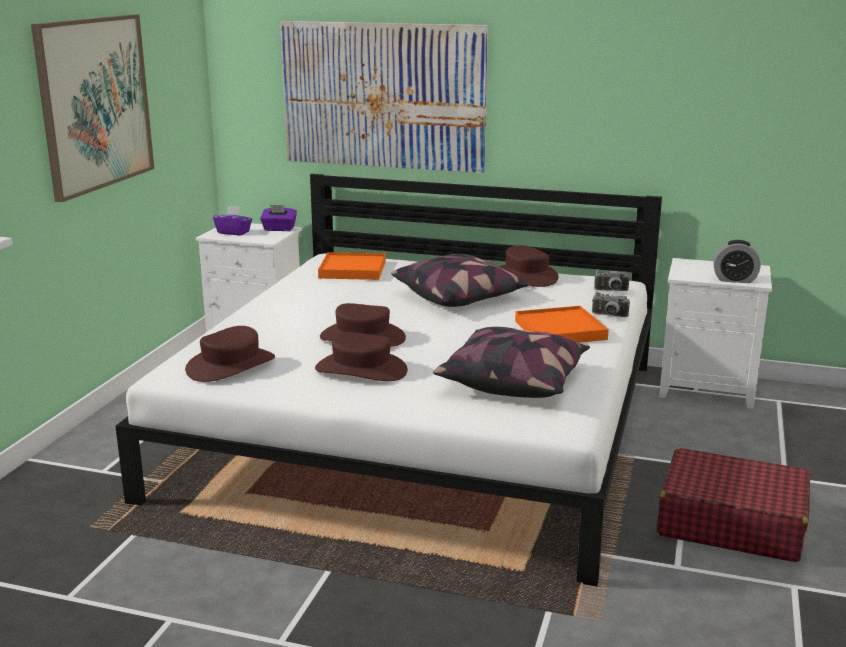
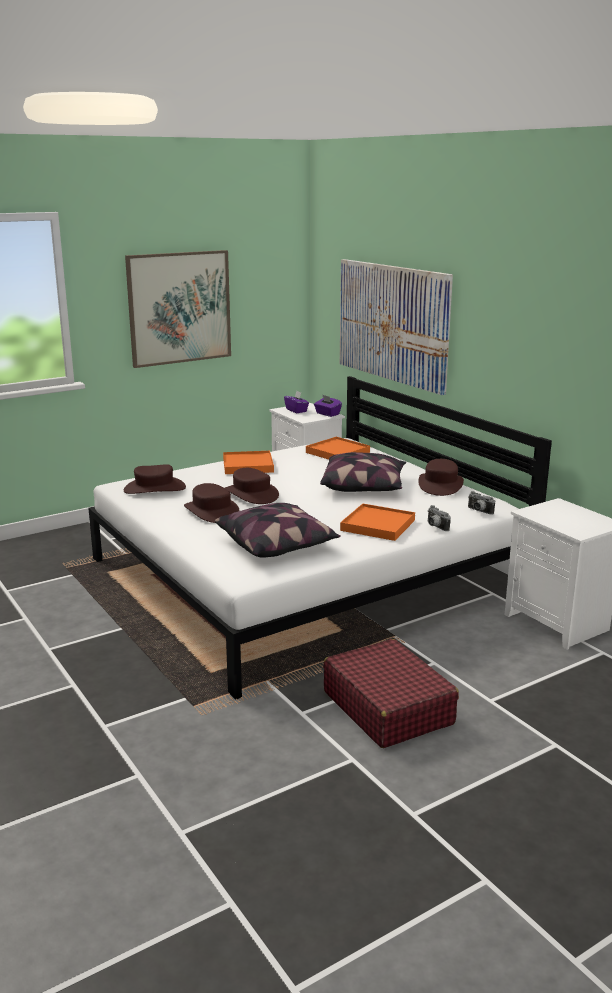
camera: 40 degrees right, 0 degrees up
(284, 308) = (247, 465): none -> orange tray
(734, 280) = (564, 526): alarm clock -> none

